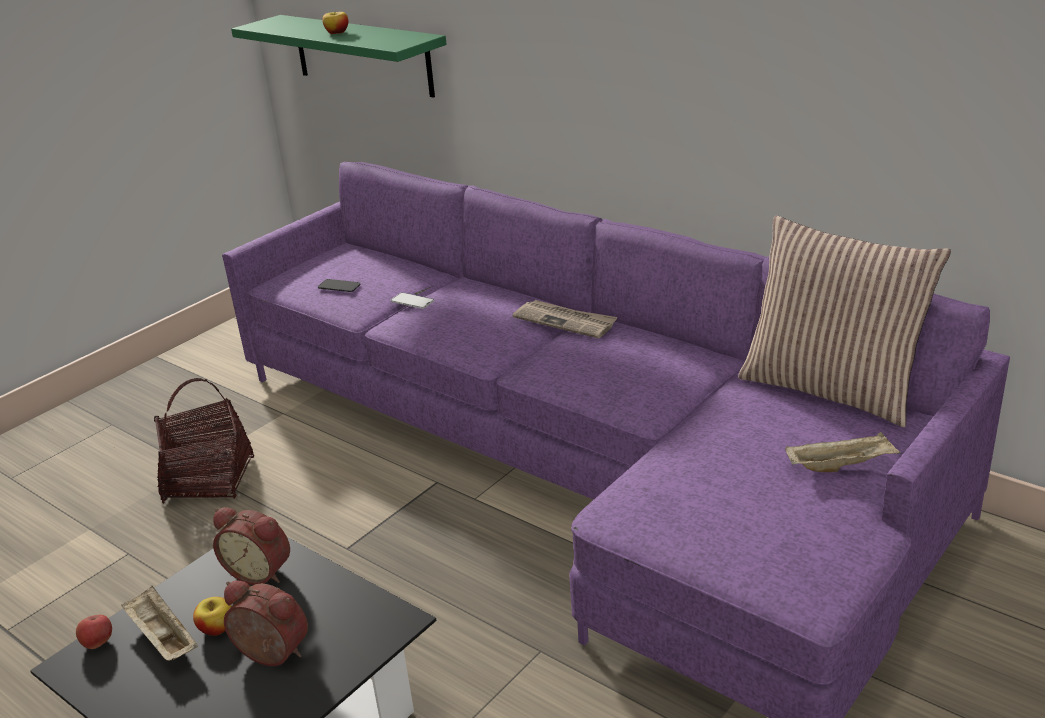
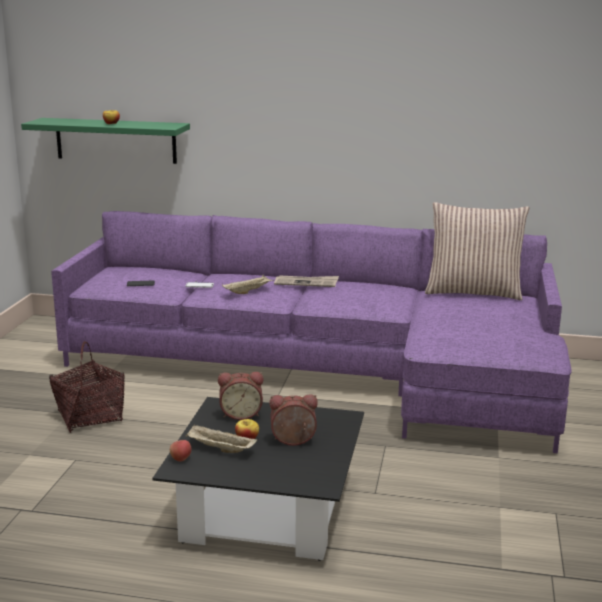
camera: 30 degrees left, 10 degrees down
(841, 466) = (510, 316): beige tray -> beige tray (248, 291)

